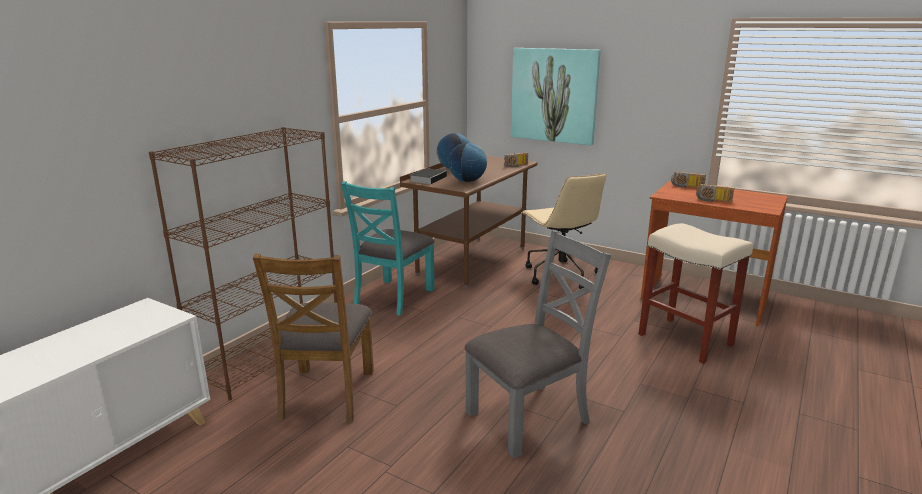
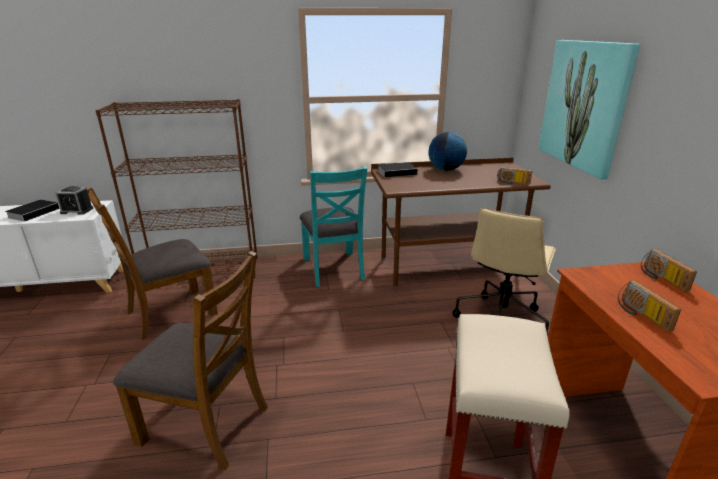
camera: 50 degrees right, 5 degrees up
(73, 346) = (35, 212): none -> book
(138, 320) = (77, 210): none -> alarm clock
(393, 297) = (334, 268): turquoise chair -> turquoise chair turned 90 degrees counterclockwise
(467, 181) = (420, 183): globe -> none
(529, 417) = (206, 424): grey chair -> brown chair

